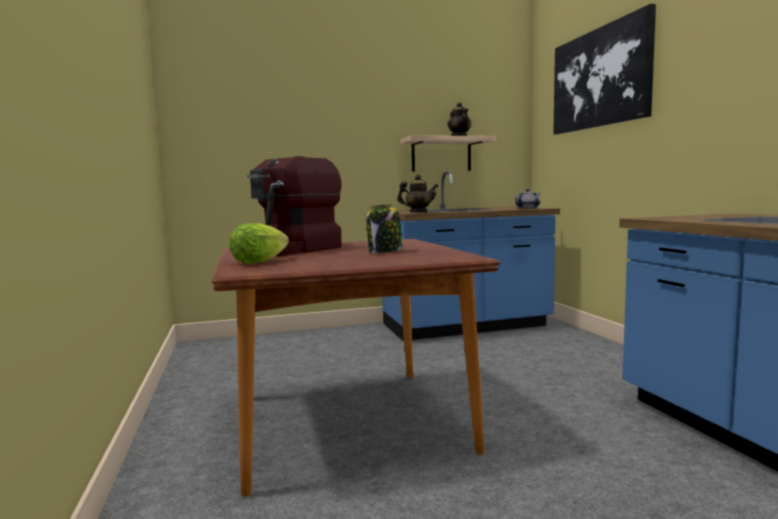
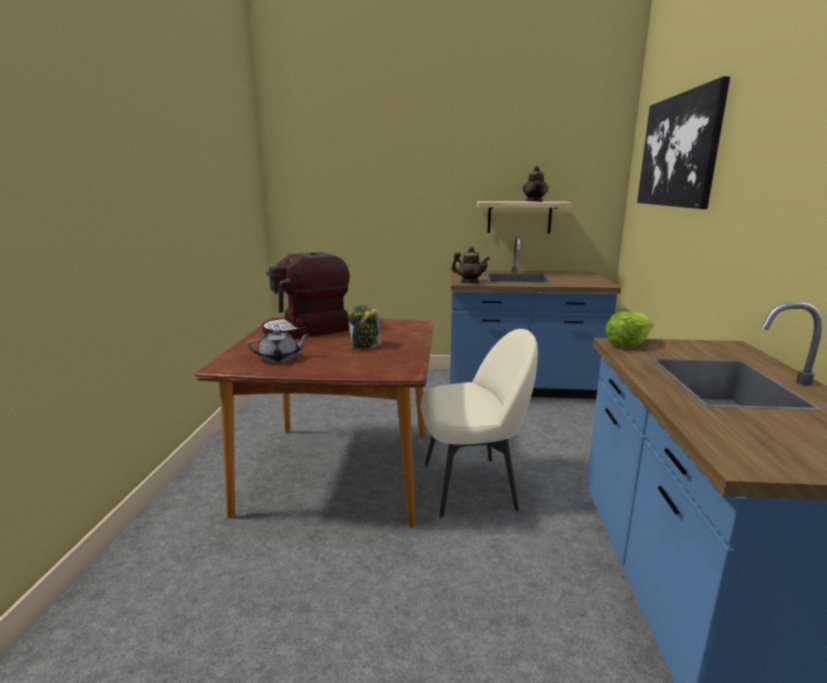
camera: 20 degrees right, 10 degrees up
(258, 262) = (255, 349): lettuce -> lettuce (627, 344)
(504, 407) = (472, 485): none -> beige chair
(528, 208) = (593, 281): grey teapot -> grey teapot (280, 358)

